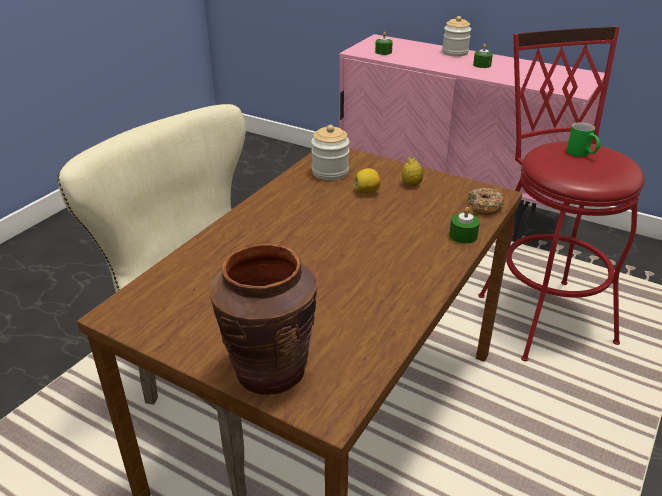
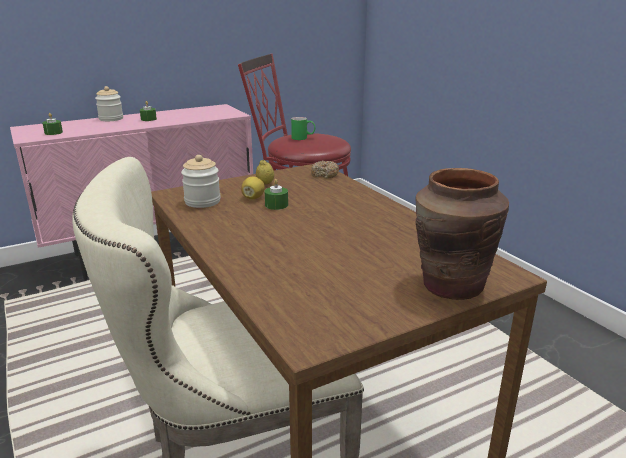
camera: 60 degrees left, 10 degrees down
(463, 235) = (350, 188): green candle -> green candle (276, 205)

